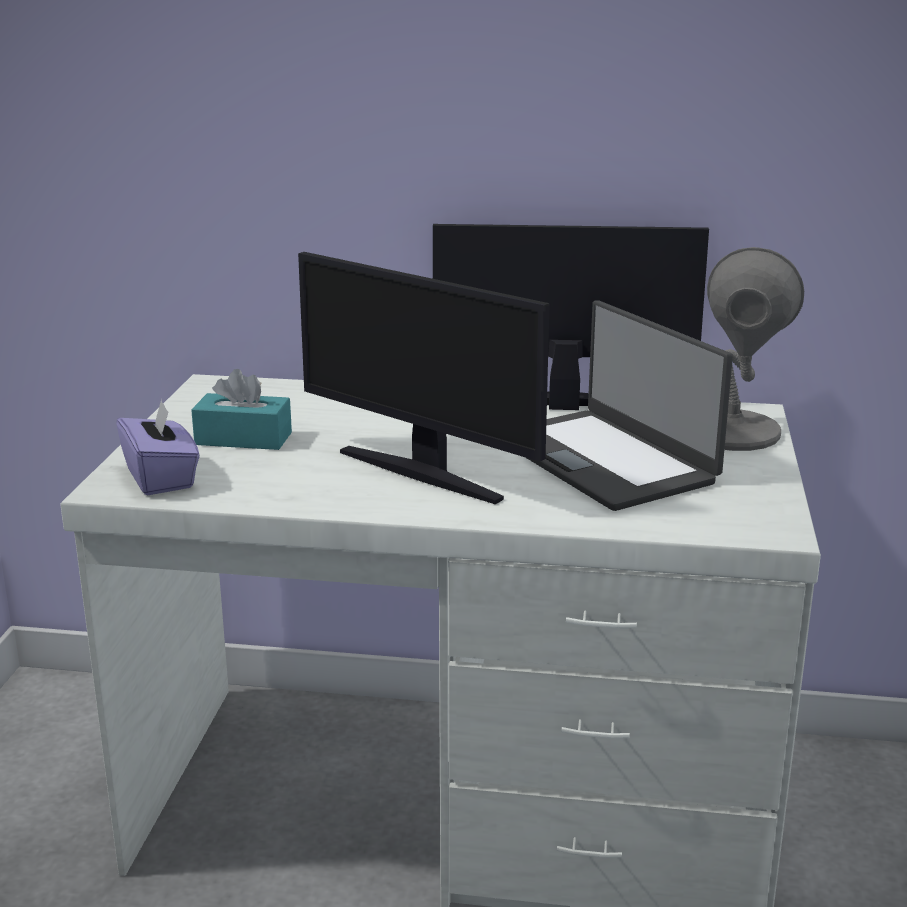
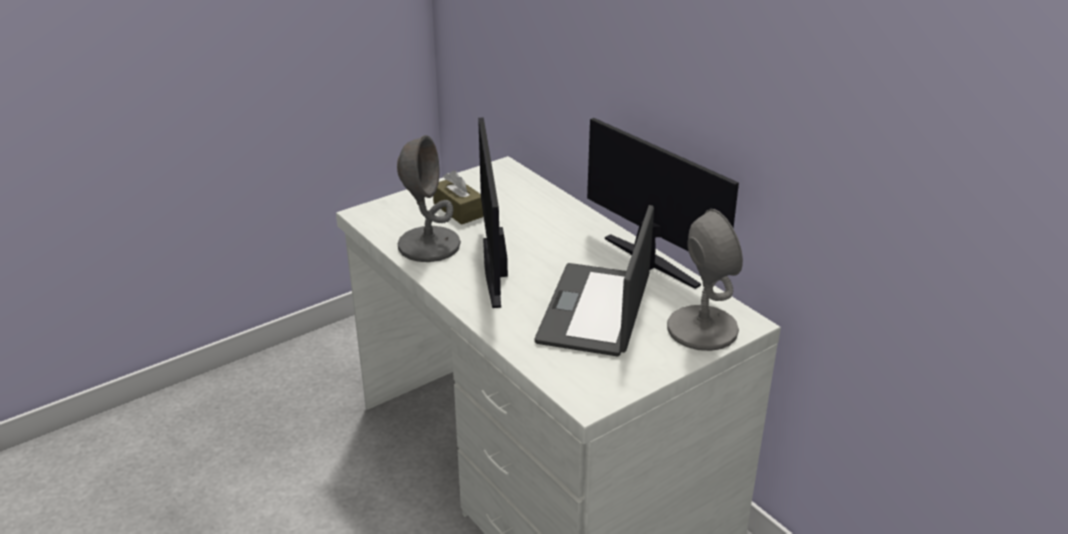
camera: 45 degrees right, 10 degrees up
(161, 478) = (390, 217): purple tissue box -> none
(243, 439) = (458, 210): turquoise tissue box -> brown tissue box
(281, 482) = (429, 245): none -> grey table lamp

